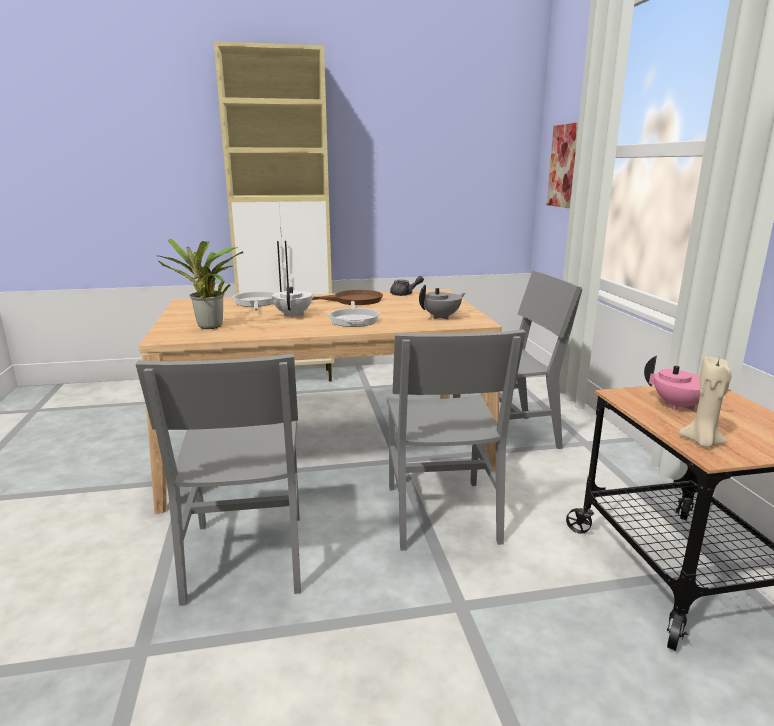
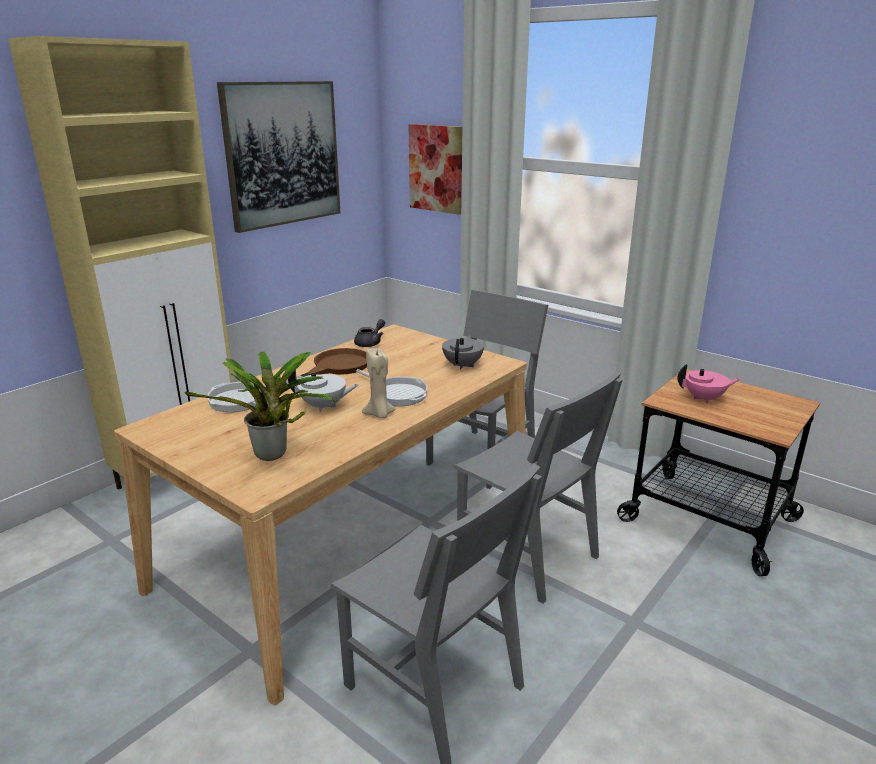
camera: 40 degrees left, 5 degrees up
(293, 315) = (324, 406): white teapot -> white teapot turned 135 degrees clockwise
(427, 147) = (282, 154): none -> picture
(702, 442) = (757, 425): beige candle -> beige candle (379, 414)

